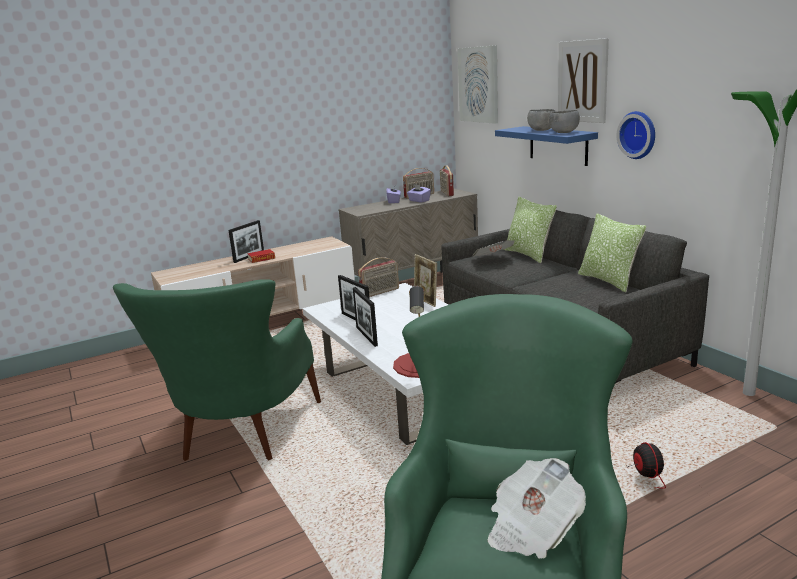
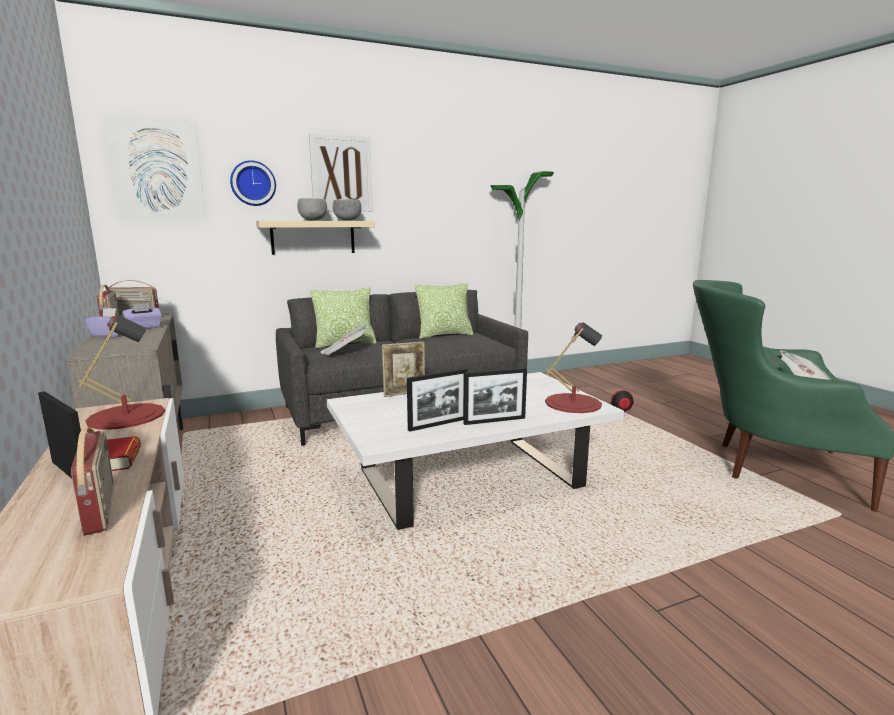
camera: 85 degrees left, 5 degrees down
(239, 440) = (578, 607): green armchair -> none
(318, 246) = (126, 416): none -> red table lamp
(380, 292) = (350, 411): radio -> radio (101, 510)
(558, 145) = (313, 237): blue shelf -> beige shelf
(639, 134) = (407, 220): wall clock -> wall clock (253, 183)

